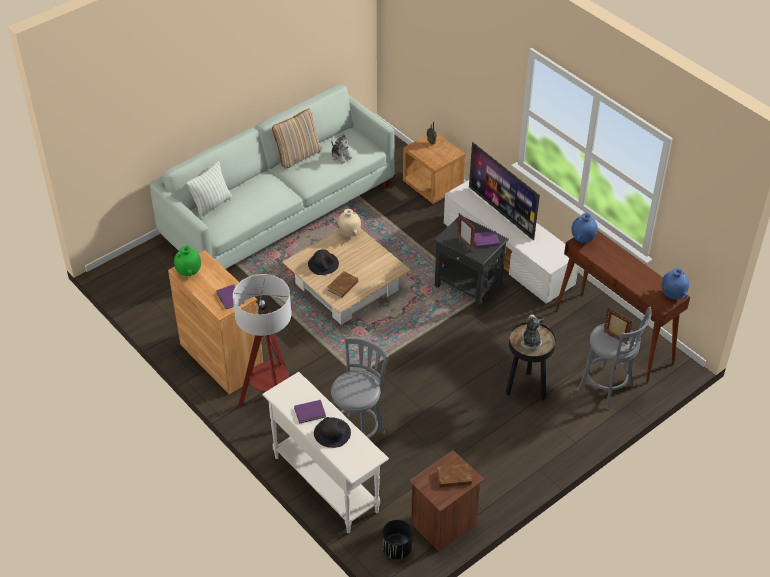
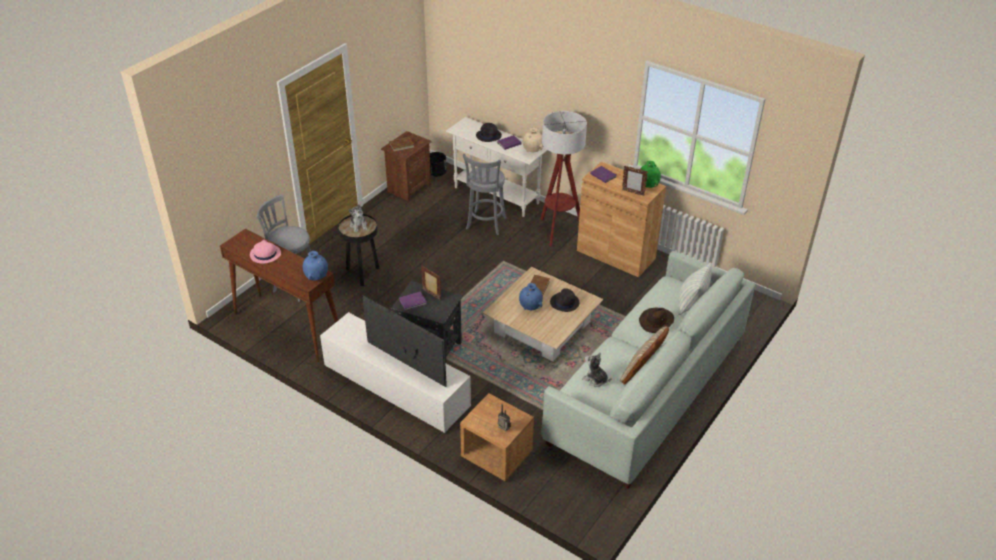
camera: 165 degrees right, 5 degrees down
(257, 193) = (656, 321): none -> brown hat
(349, 233) = (555, 335): beige vase -> beige vase (532, 151)
(615, 338) = (288, 234): picture frame -> picture frame (633, 193)
(638, 276) = (265, 254): none -> pink hat
(672, 295) = (235, 244): blue vase -> blue vase (530, 308)

